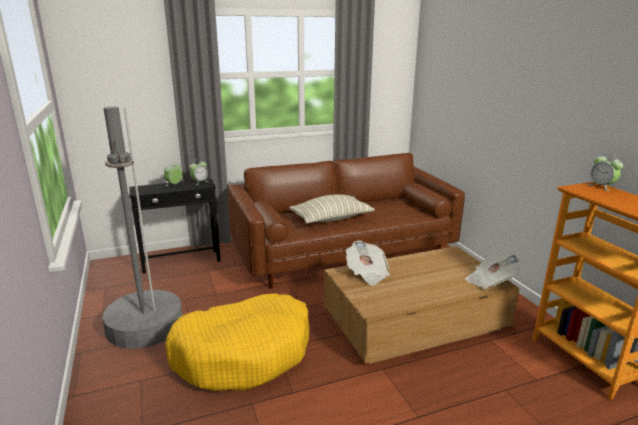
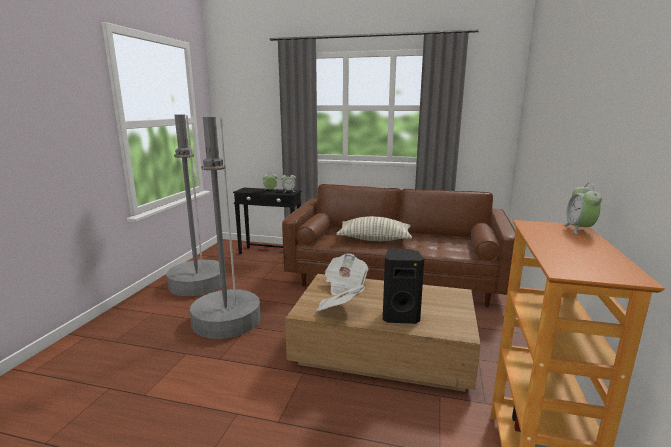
camera: 35 degrees right, 5 degrees down
(244, 353) = (226, 321): yellow dog bed -> grey floor lamp
(446, 286) = (400, 316): none -> black speaker
(490, 282) = (454, 328): newspaper -> newspaper (339, 310)

